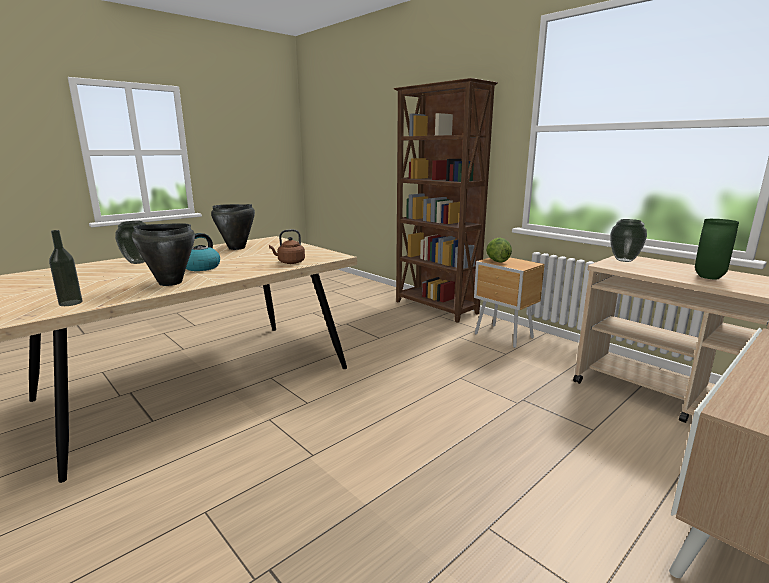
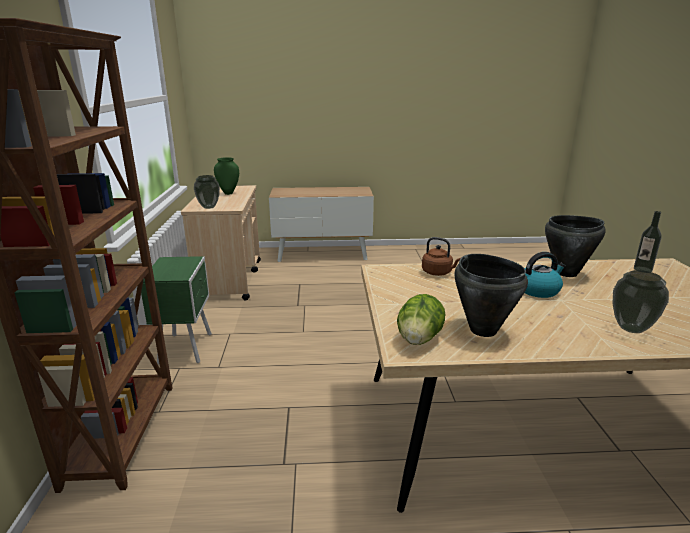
camera: 140 degrees left, 5 degrees up
(497, 261) = (178, 272): lettuce -> lettuce (419, 339)
(504, 337) = (187, 348): brown nightstand -> green nightstand

